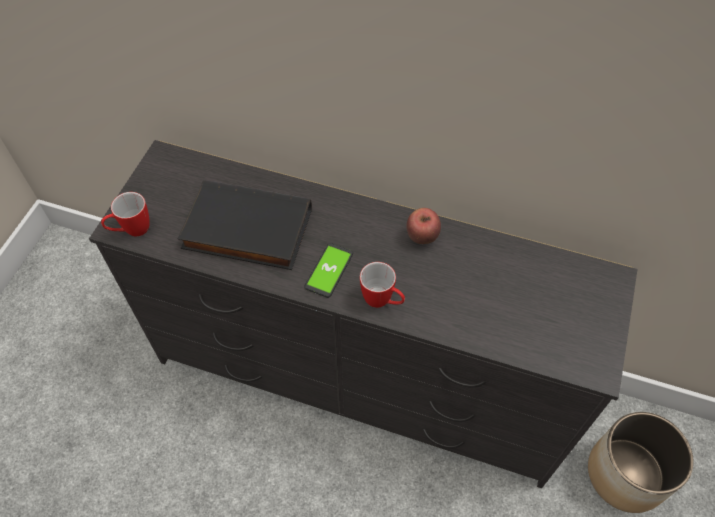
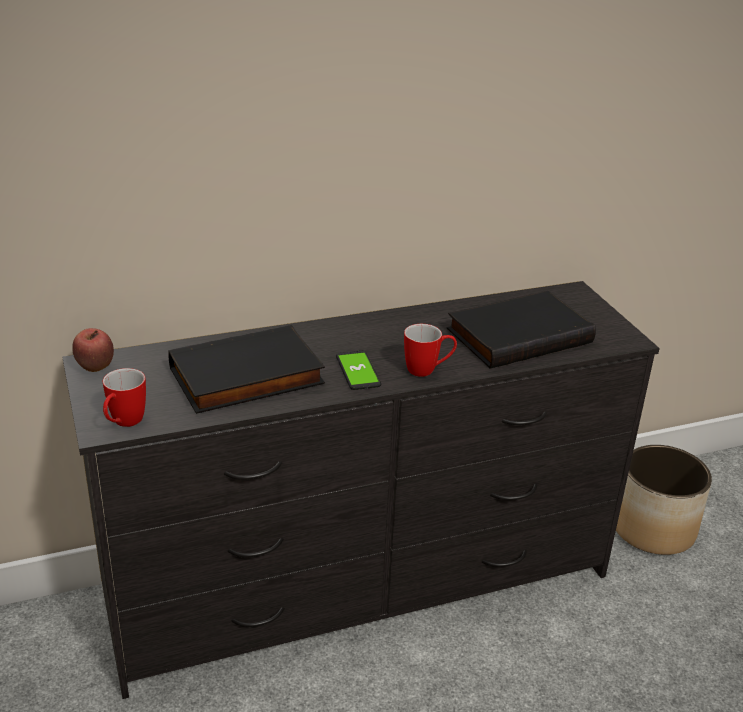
camera: 40 degrees left, 25 degrees down
(422, 237) = (408, 322): apple -> apple (95, 368)
(501, 304) = (518, 334): none -> black book

